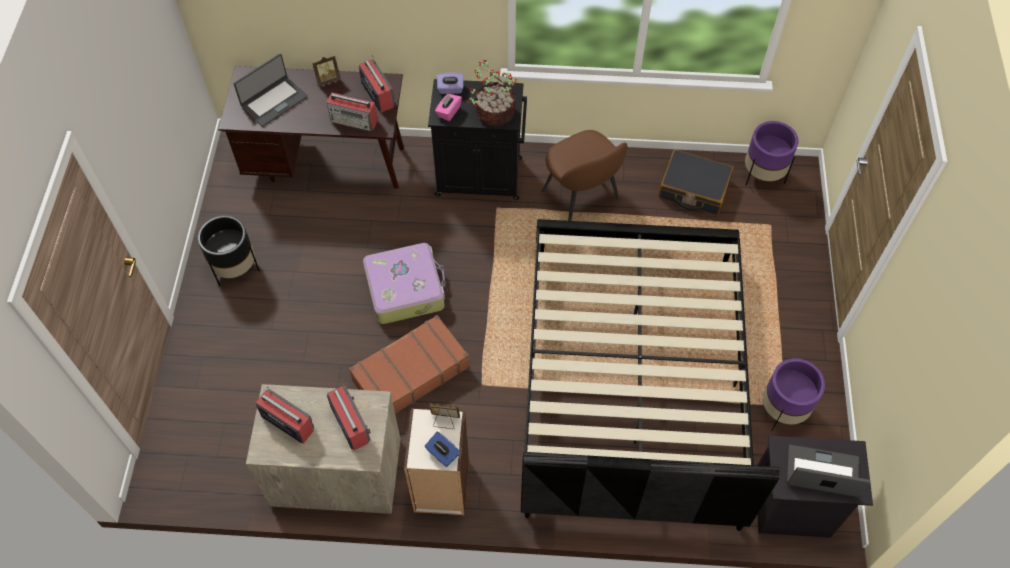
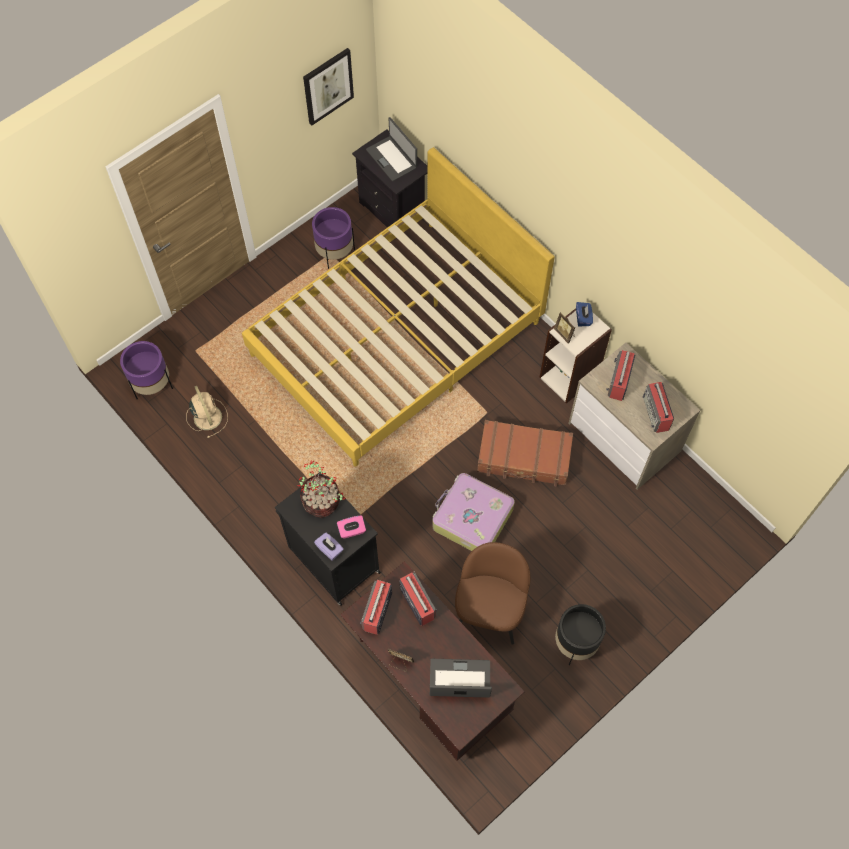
camera: 135 degrees left, 5 degrees up
(581, 197) = (284, 478): brown chair -> brown chair (489, 611)
(631, 380) = (397, 338): black bed -> yellow bed
(693, 189) = (207, 416): black suitcase -> beige fan
(930, 372) = (328, 86): none -> picture

